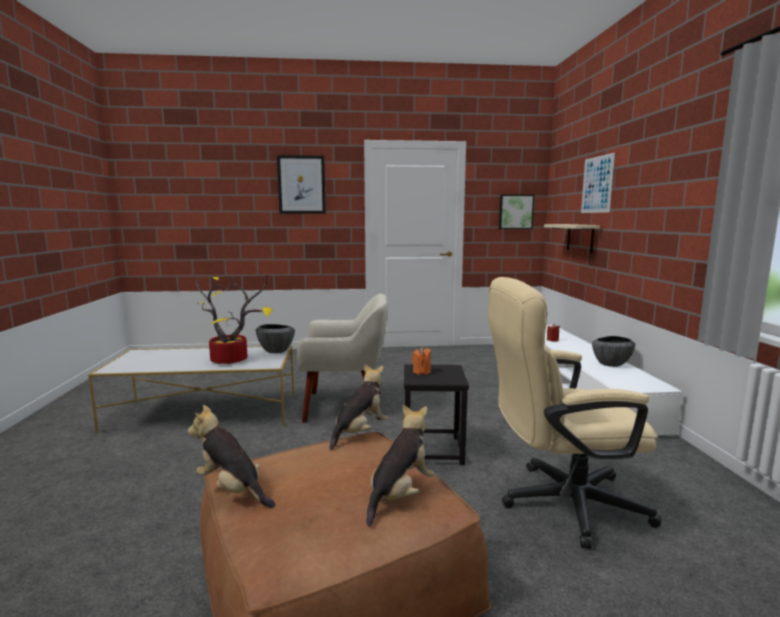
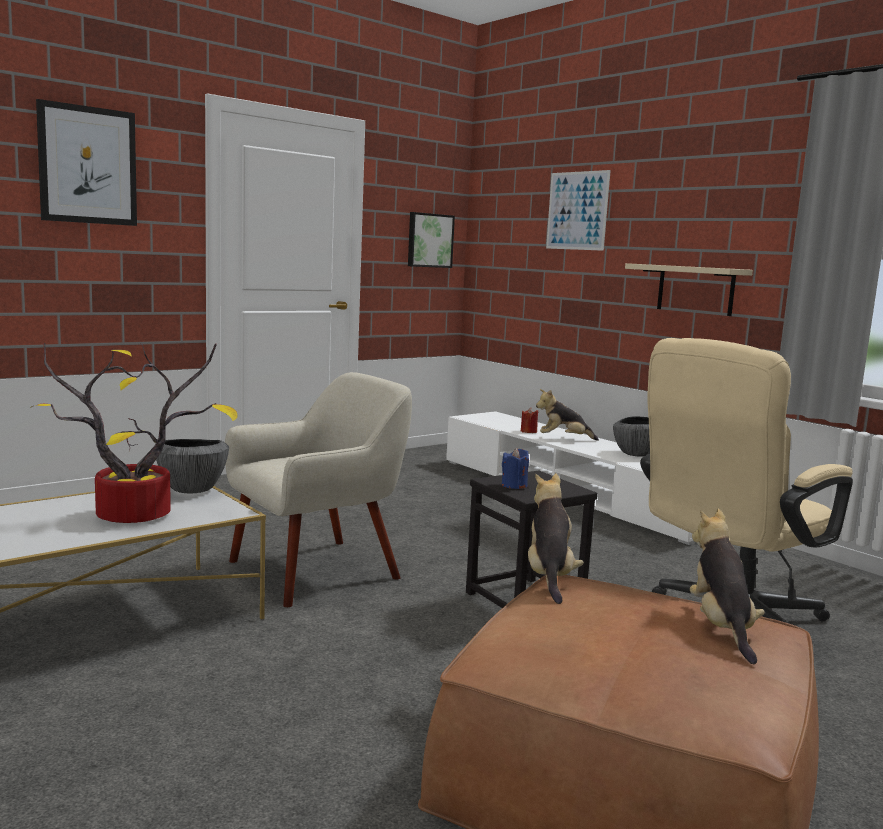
camera: 35 degrees left, 0 degrees up
(232, 489) = (548, 676): plush toy -> plush toy (563, 439)
(421, 372) = (514, 485): orange candle -> blue candle
(580, 238) = (545, 284): beige shelf -> beige shelf (695, 289)

